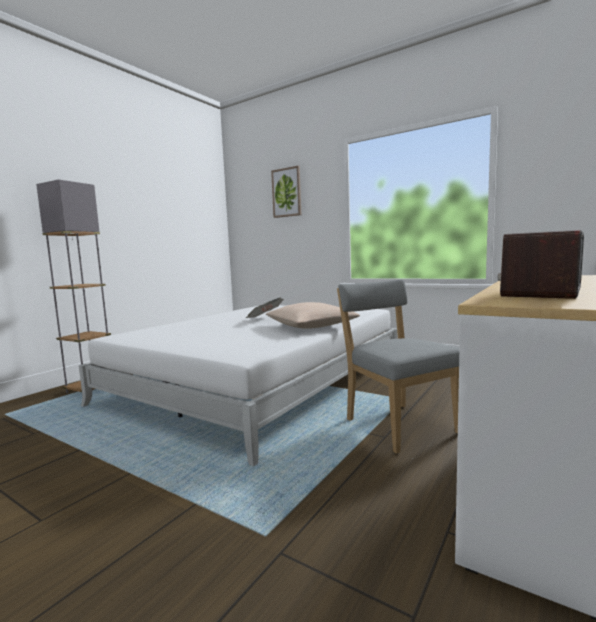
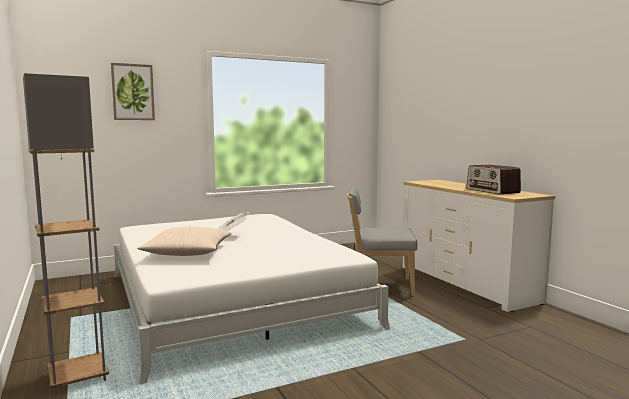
camera: 60 degrees left, 0 degrees up
(311, 326) = (288, 233): beige pillow -> beige pillow (188, 252)

